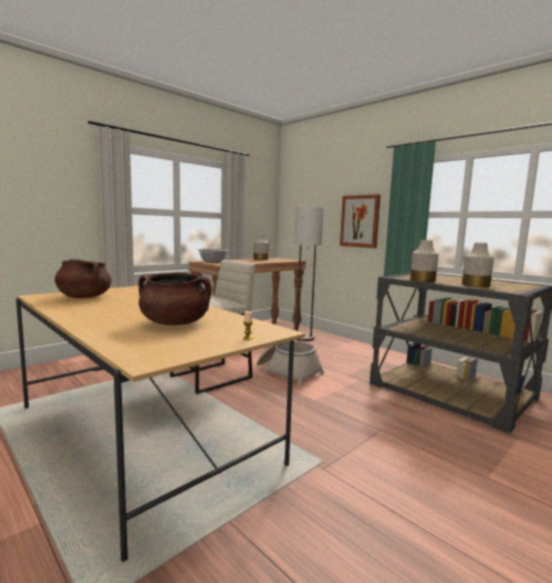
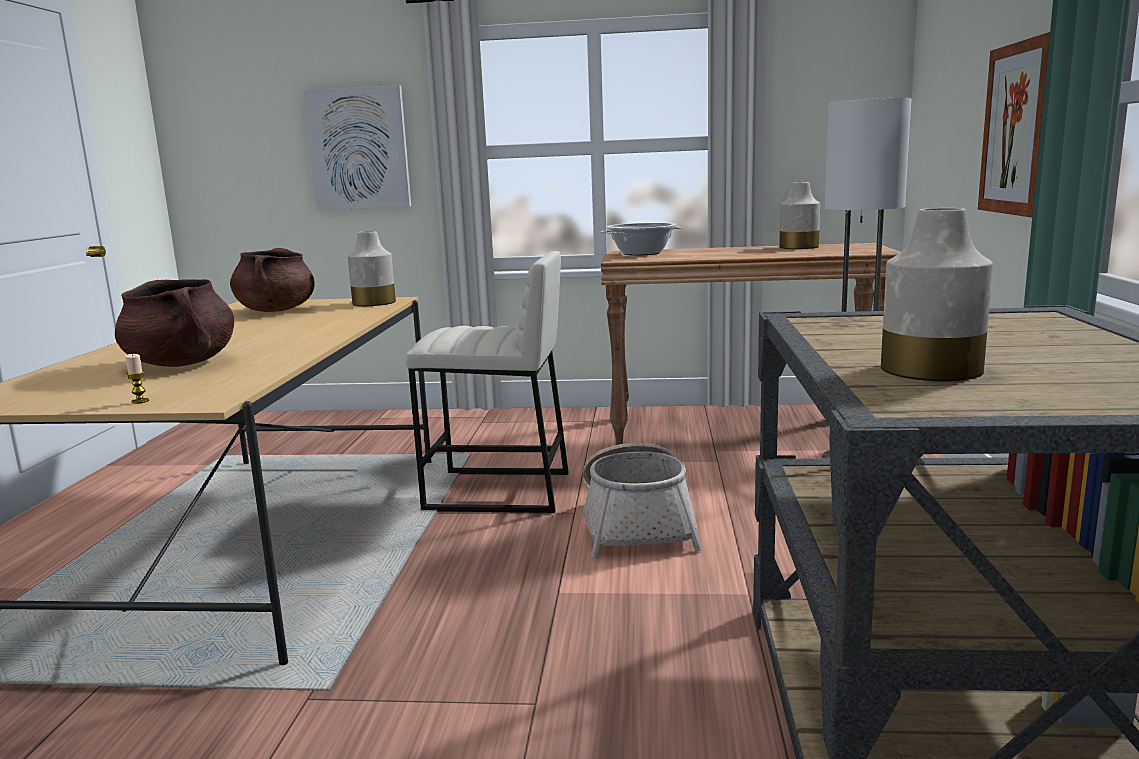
camera: 50 degrees right, 5 degrees up
(44, 200) = (359, 149): none -> picture
(422, 280) = (827, 333): beige vase -> beige vase (373, 302)

